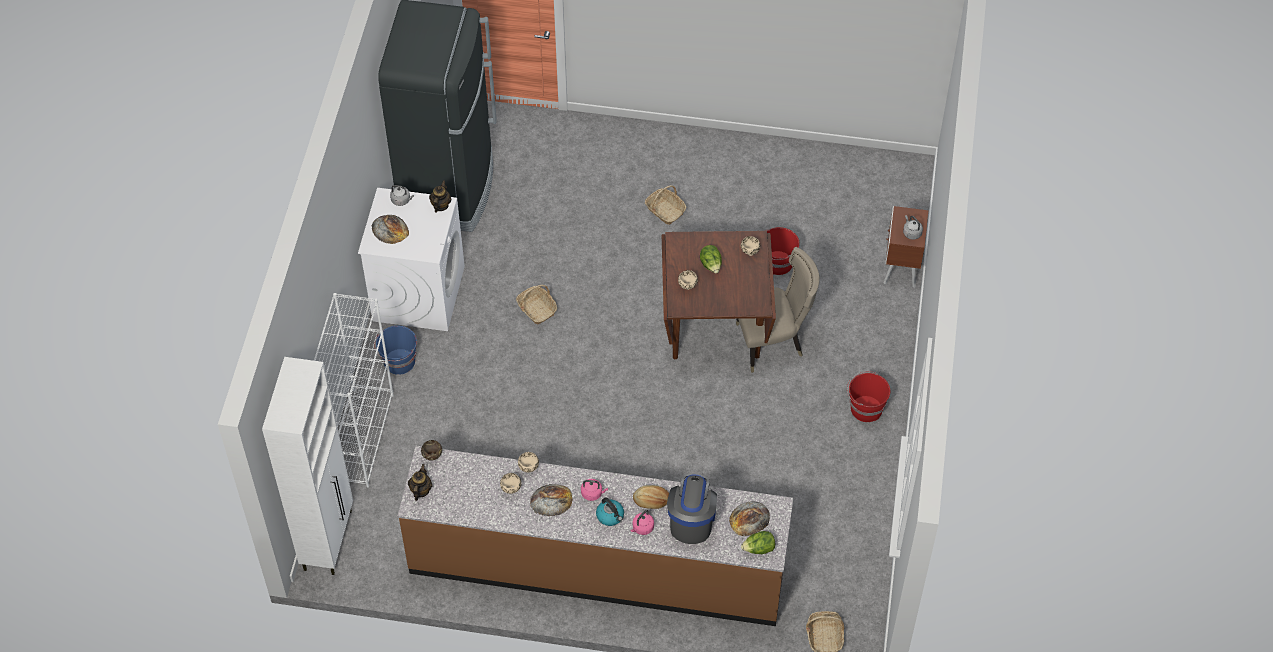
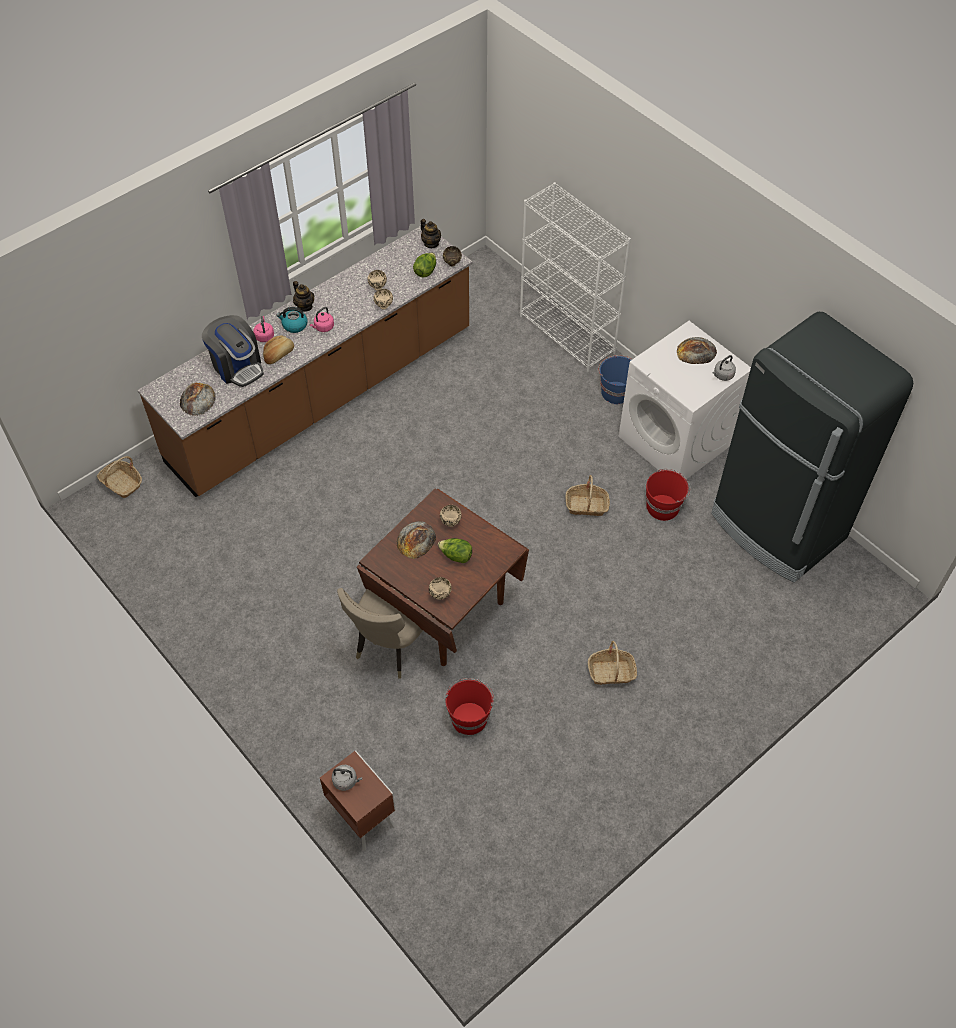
camera: 130 degrees right, 0 degrees up
(328, 539) = (499, 276): white cabinet -> none
(440, 205) = (693, 396): teapot -> teapot (305, 306)
(551, 500) = (344, 303): bread -> bread (416, 540)
(758, 549) = (169, 387): lettuce -> lettuce (425, 271)
(865, 408) = (259, 663): red bucket -> red bucket (663, 507)

